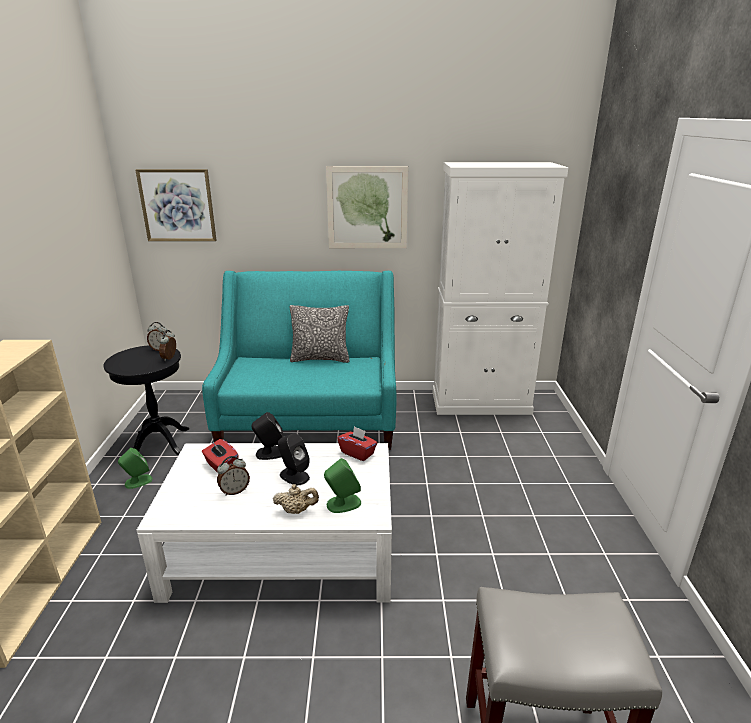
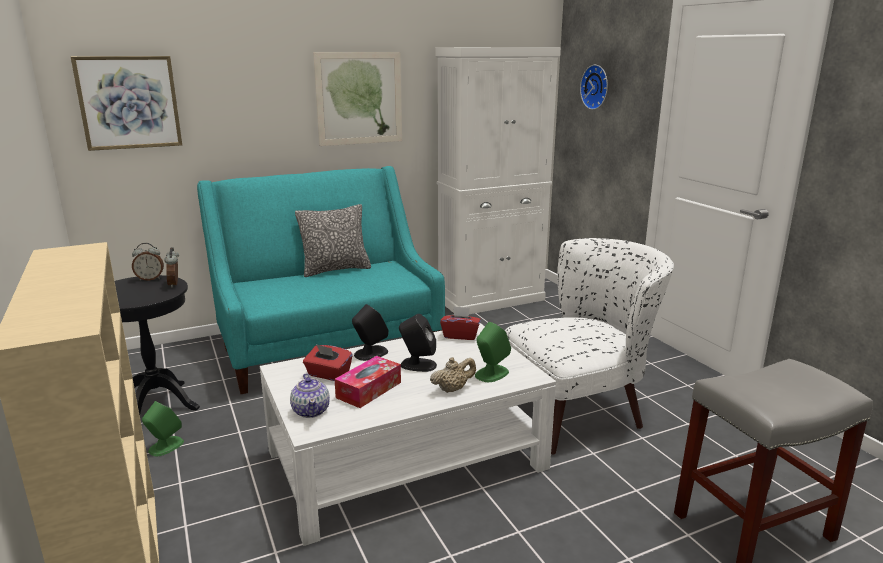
camera: 25 degrees left, 5 degrees down
(177, 499) = (311, 411): none -> teapot
(234, 491) = (369, 390): alarm clock -> tissue box
(469, 547) = (580, 409): none -> white armchair
(608, 210) = (596, 87): none -> wall clock

